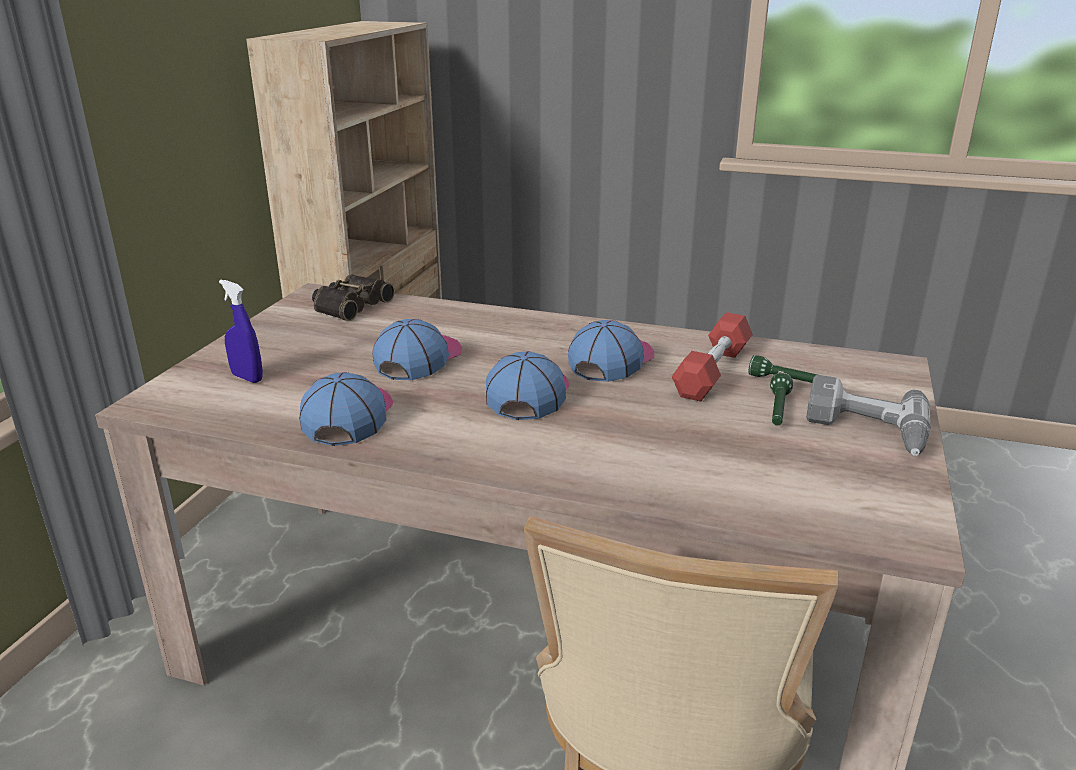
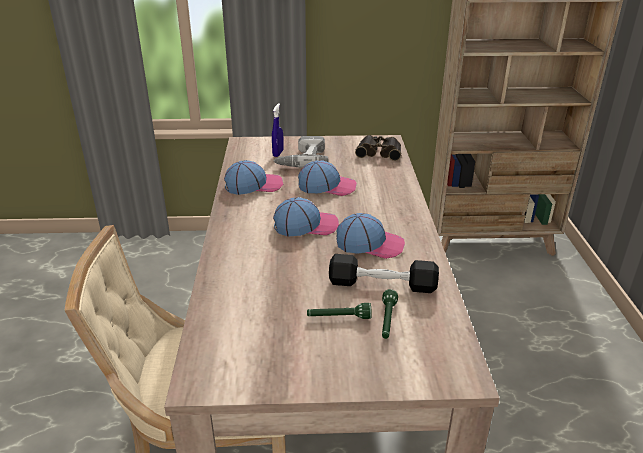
camera: 70 degrees right, 5 degrees up
(712, 371) = (382, 284): red dumbbell -> black dumbbell
(865, 430) = (330, 360): power drill -> power drill (301, 159)

